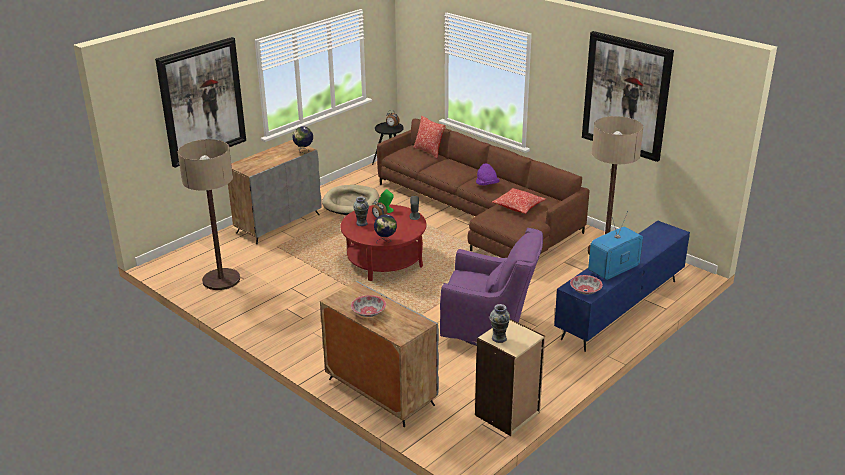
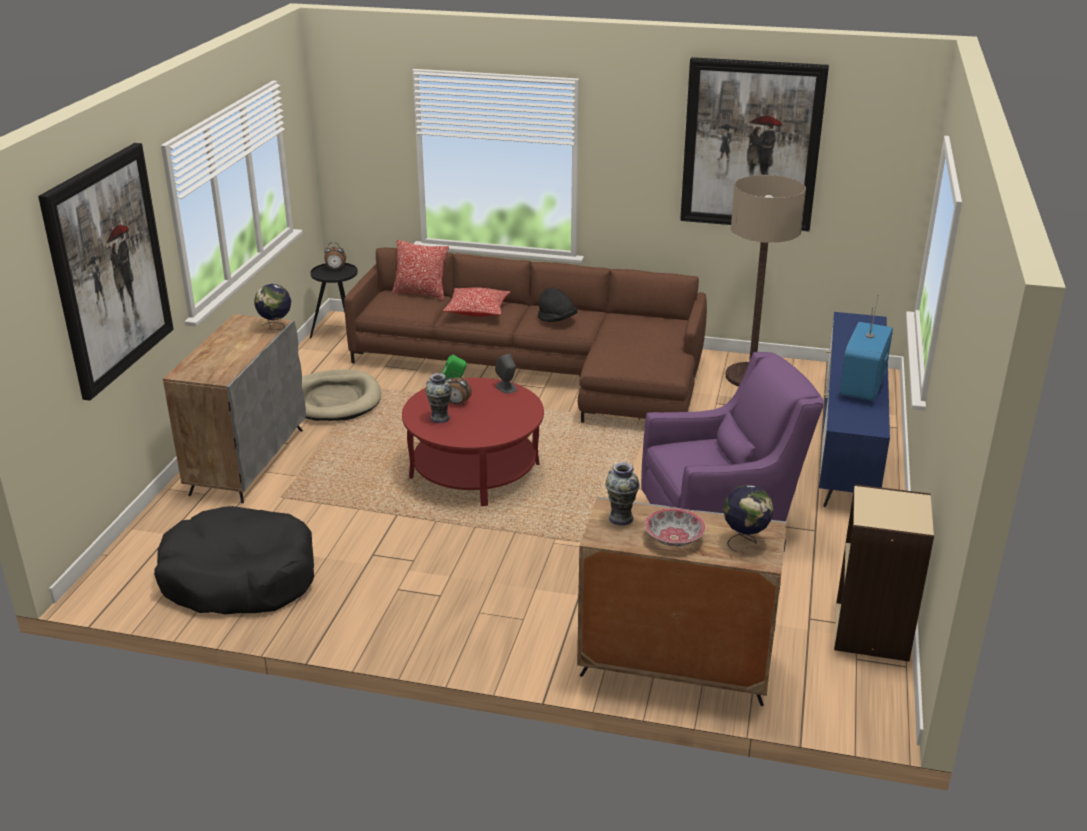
camera: 30 degrees left, 0 degrees up
(221, 280) = (239, 578): floor lamp -> black dog bed
(385, 241) = (505, 434): globe -> globe (745, 541)
(487, 185) = (557, 320): purple hat -> black hat
(499, 338) = (881, 516): vase -> vase (621, 518)
(518, 206) = (631, 339): pillow -> pillow (477, 311)
(585, 291) = (863, 423): bowl -> none

